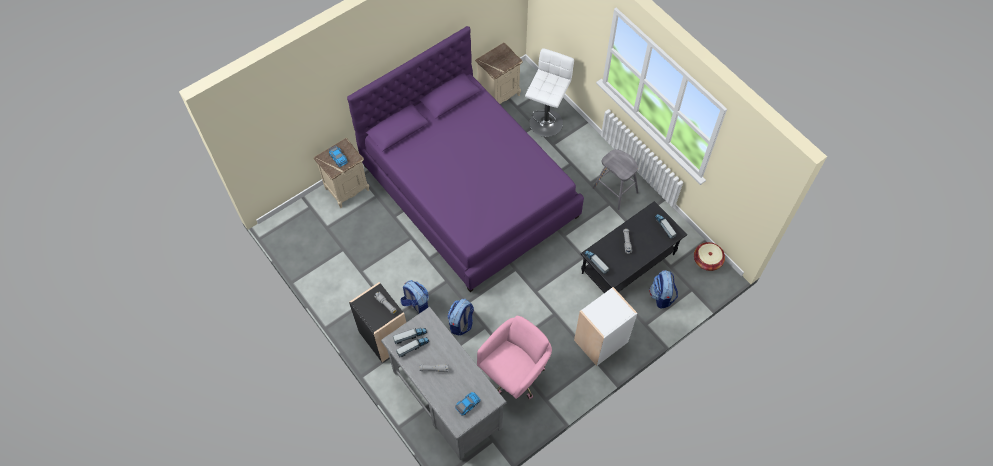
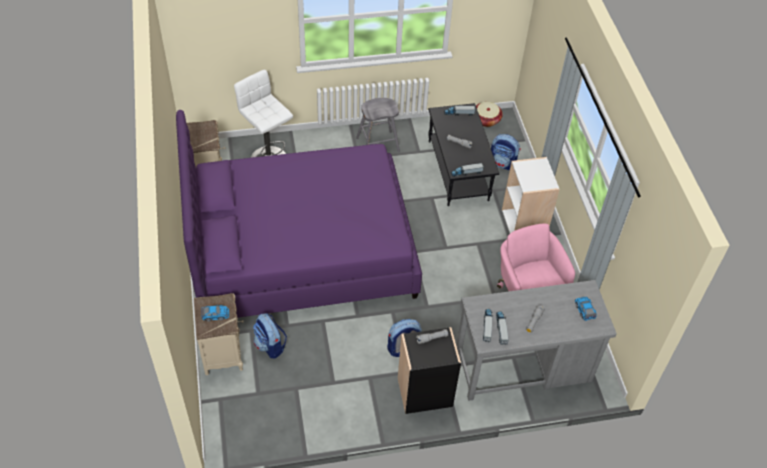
camera: 65 degrees left, 10 degrees down
(461, 323) = (447, 320): backpack -> backpack (270, 345)

